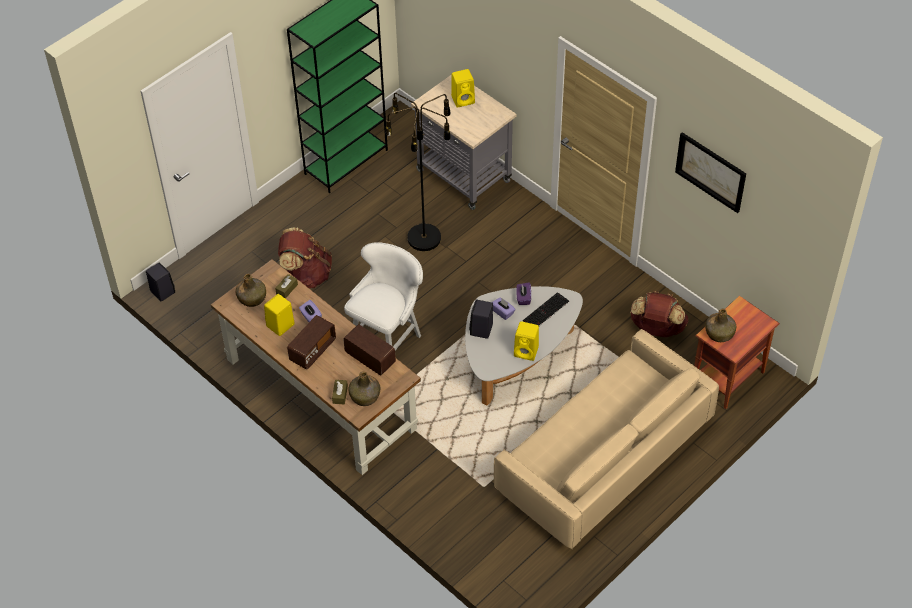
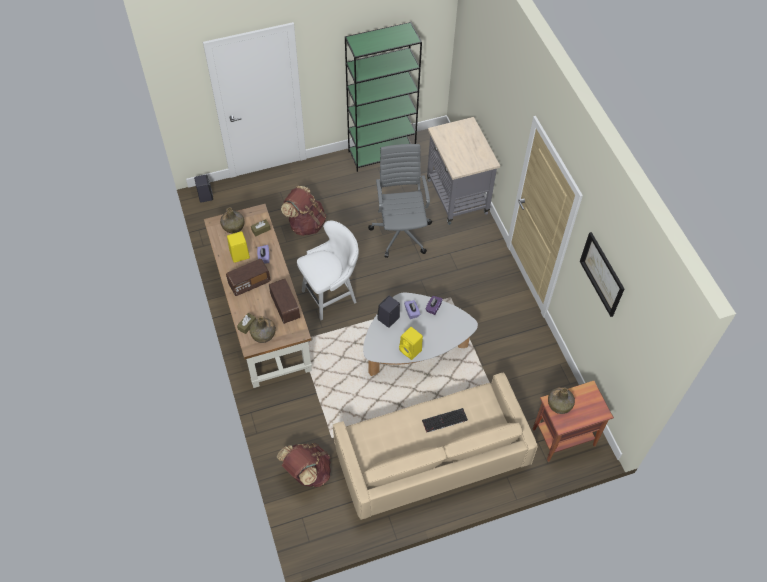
camera: 25 degrees right, 5 degrees up
(423, 239) = (401, 231): floor lamp -> grey office chair
(463, 99) = (467, 139): yellow speaker -> none
(546, 311) = (443, 326): keyboard -> keyboard (444, 421)
(656, 329) = (531, 373): brown backpack -> brown backpack (307, 472)

